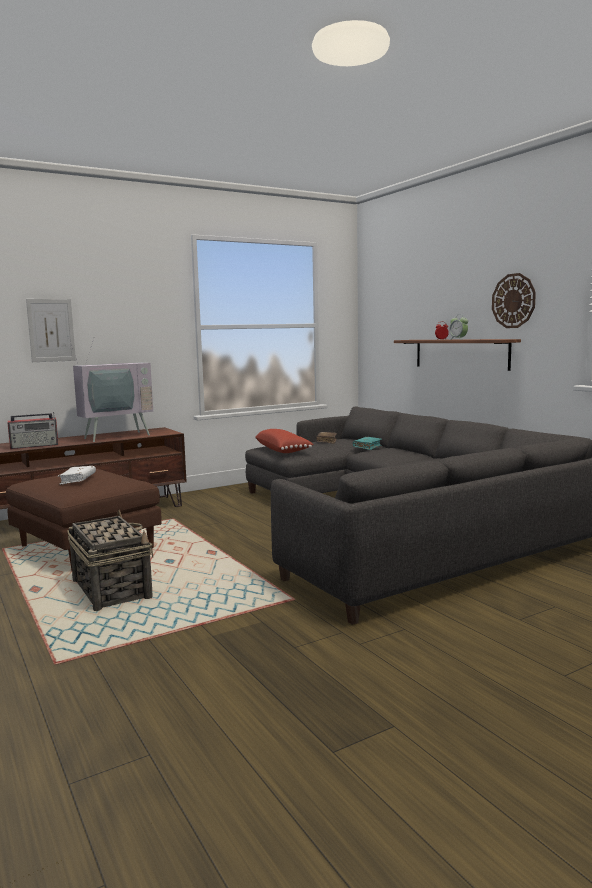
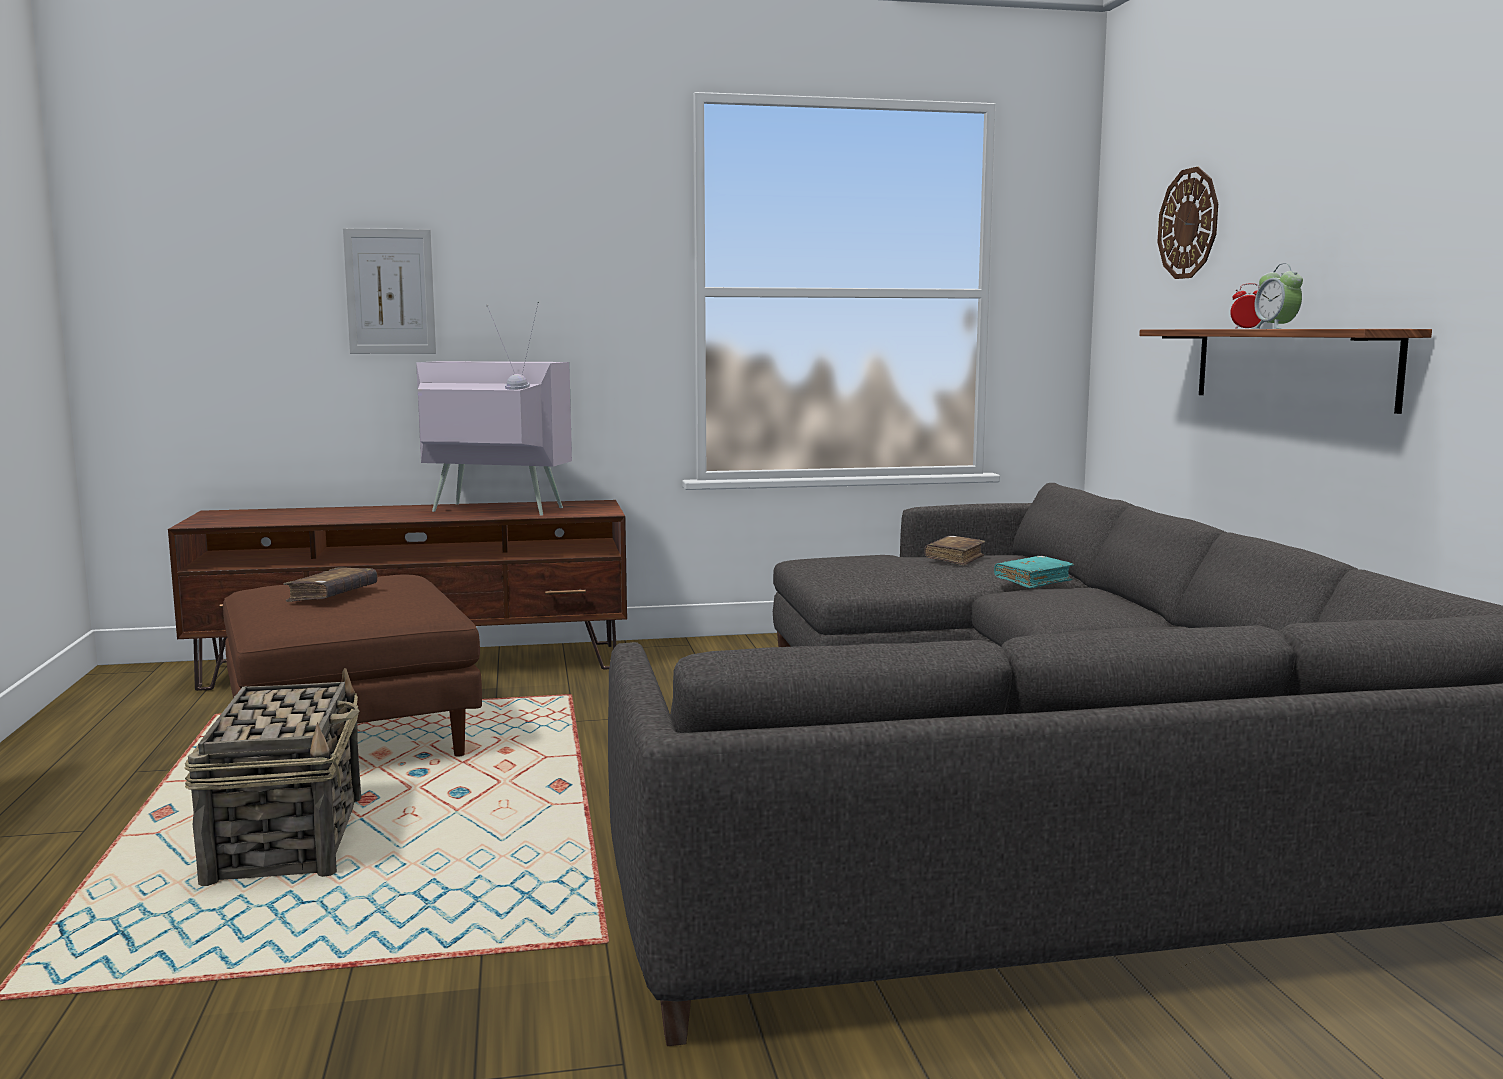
camera: 20 degrees right, 0 degrees up
(35, 446) = (323, 518): radio -> none
(78, 480) = (332, 595): white book -> brown book
(115, 436) = (492, 511): television -> television turned 150 degrees counterclockwise
(283, 450) = (840, 571): red pillow -> none
(513, 301) = (1420, 225): wall clock -> wall clock (1188, 223)

